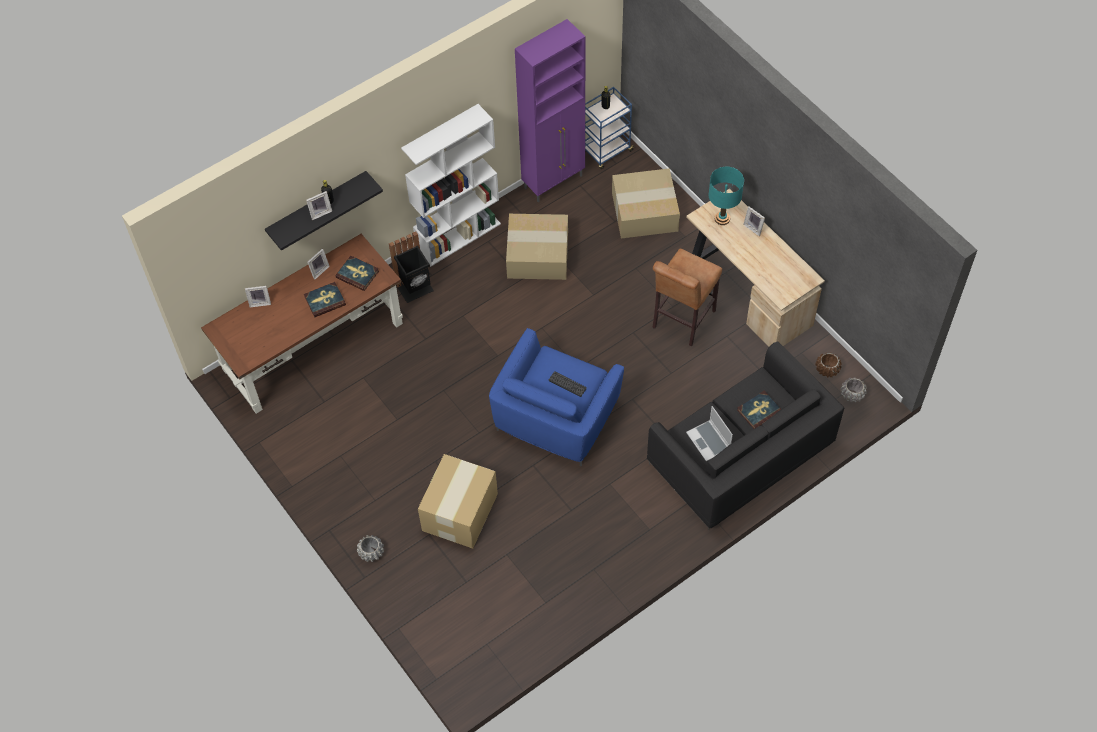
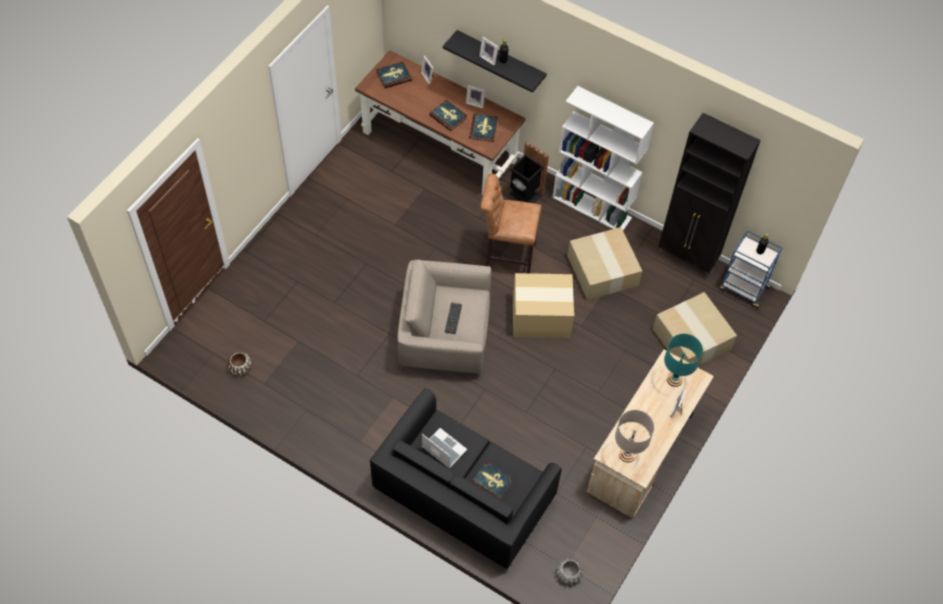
camera: 65 degrees right, 0 degrees up
(241, 334) = (393, 76): none -> book
(371, 552) = (268, 248): grey planter -> none
(459, 513) = (324, 295): cardboard box -> cardboard box (540, 316)
(554, 181) = (687, 258): purple cabinet -> black cabinet
(556, 415) = (444, 335): blue armchair -> beige armchair
(681, 321) = (584, 404): brown stool -> brown stool (506, 256)
(709, 441) = (443, 449): laptop -> laptop turned 90 degrees clockwise
(786, 282) = (627, 454): none -> beige table lamp
(827, 370) = (587, 544): brown planter -> brown planter (240, 368)

